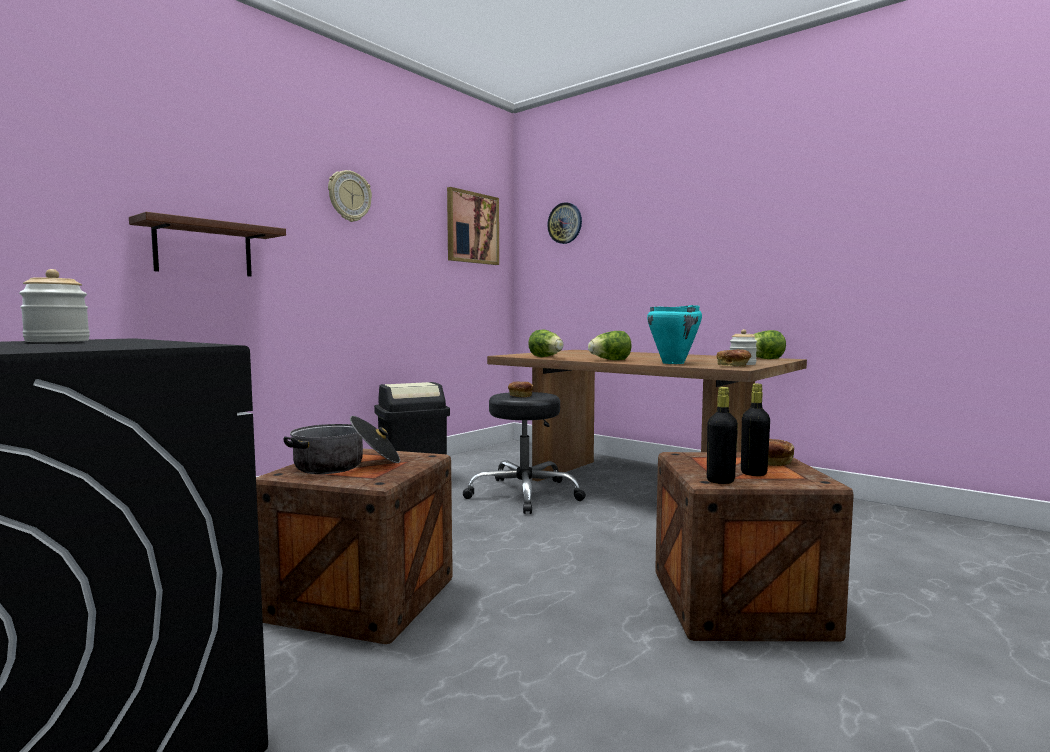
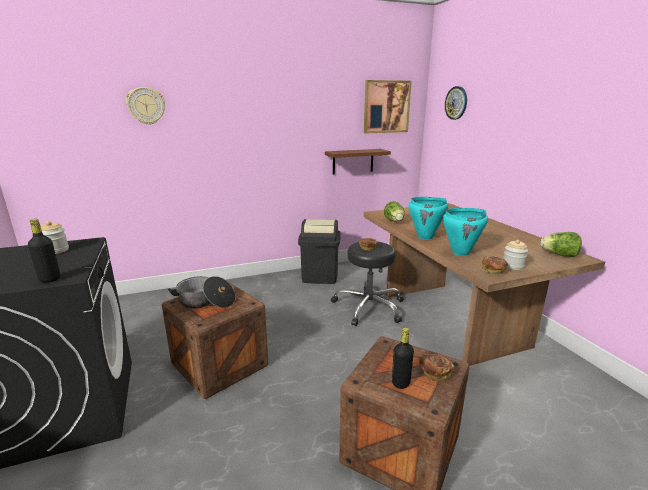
camera: 30 degrees right, 15 degrees up
(203, 249) = (197, 146): brown shelf -> brown shelf (353, 161)
(349, 196) = (287, 100): wall clock -> wall clock (146, 106)
(610, 360) = (425, 237): lettuce -> turquoise cooking pot
(720, 481) = (365, 384): black bottle -> black bottle (50, 279)

